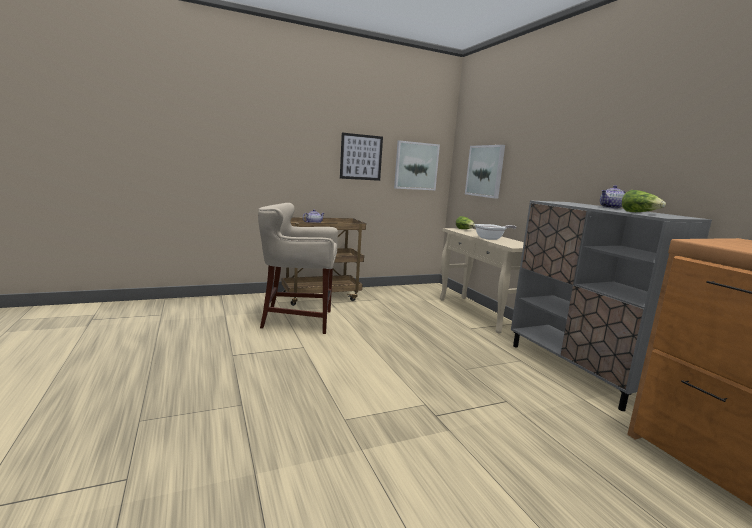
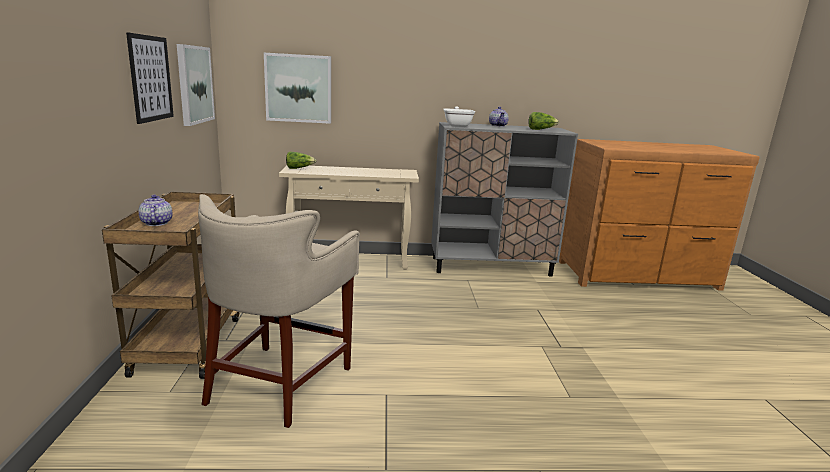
camera: 70 degrees left, 5 degrees up
(491, 238) = (363, 173): frying pan -> frying pan (457, 125)

